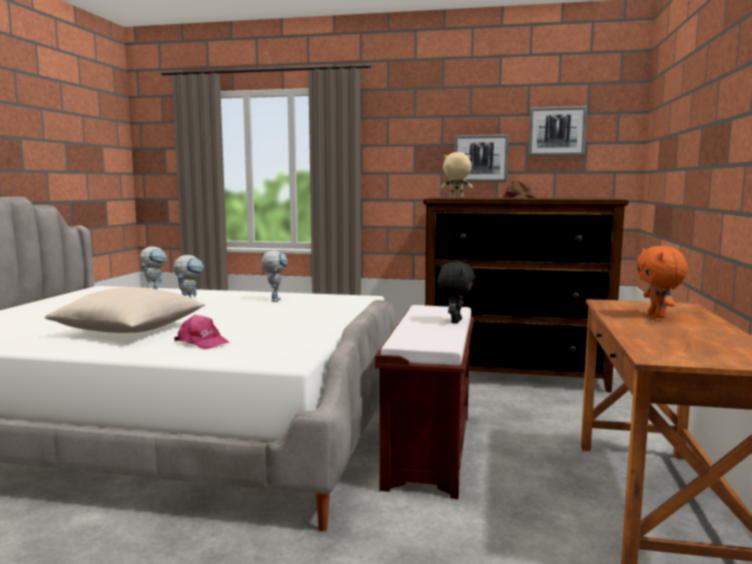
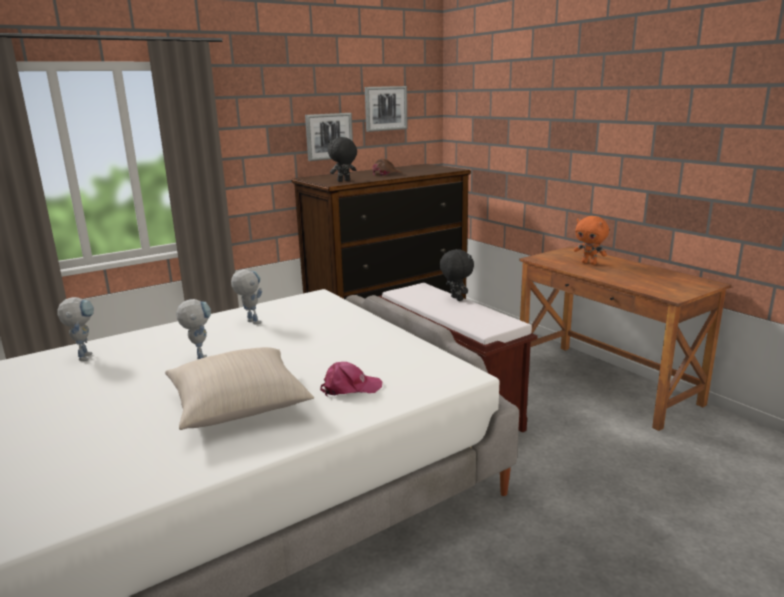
camera: 45 degrees left, 10 degrees up
(456, 198) = (343, 181): beige plush toy -> black plush toy

